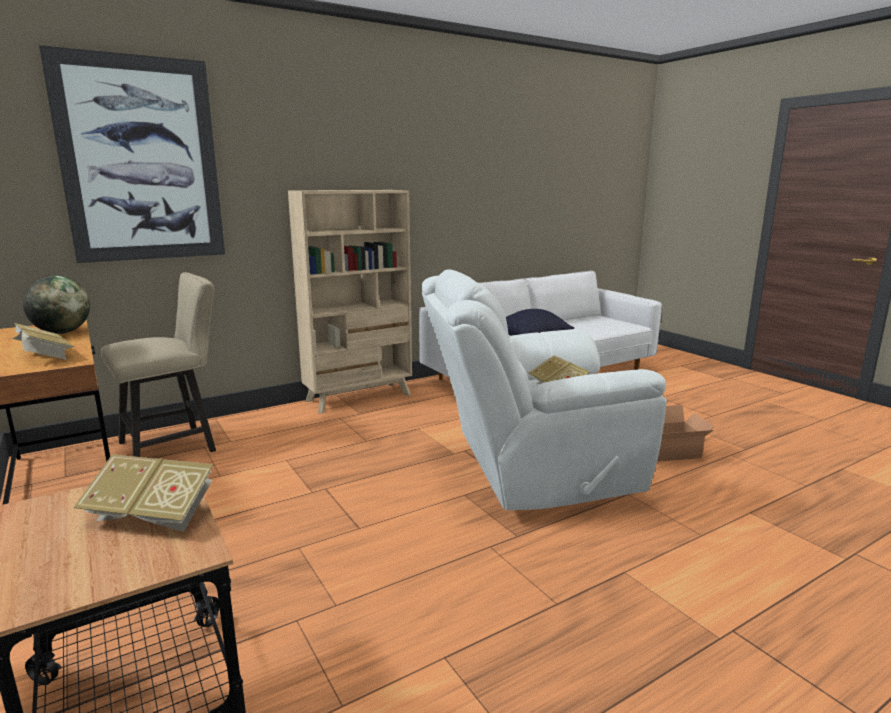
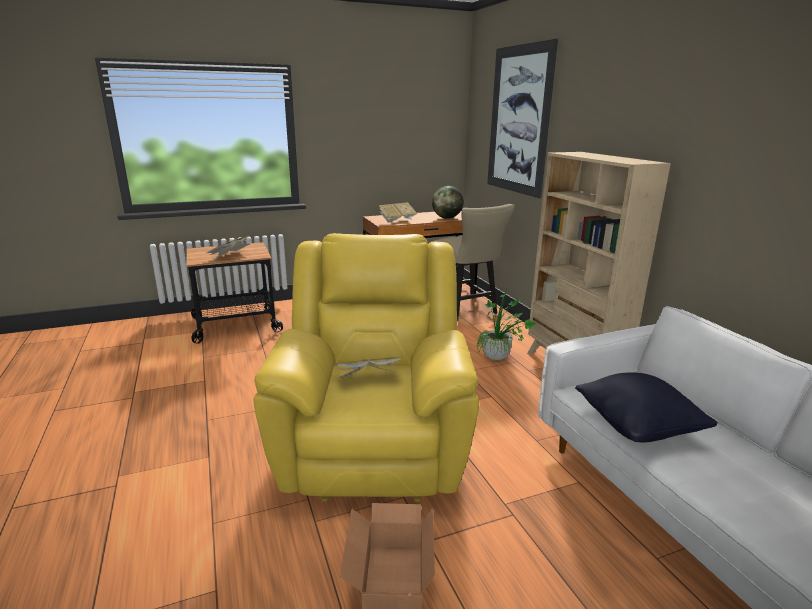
camera: 100 degrees right, 5 degrees up
(338, 425) = (500, 360): none -> potted plant
(529, 475) = (373, 443): white armchair -> yellow armchair

